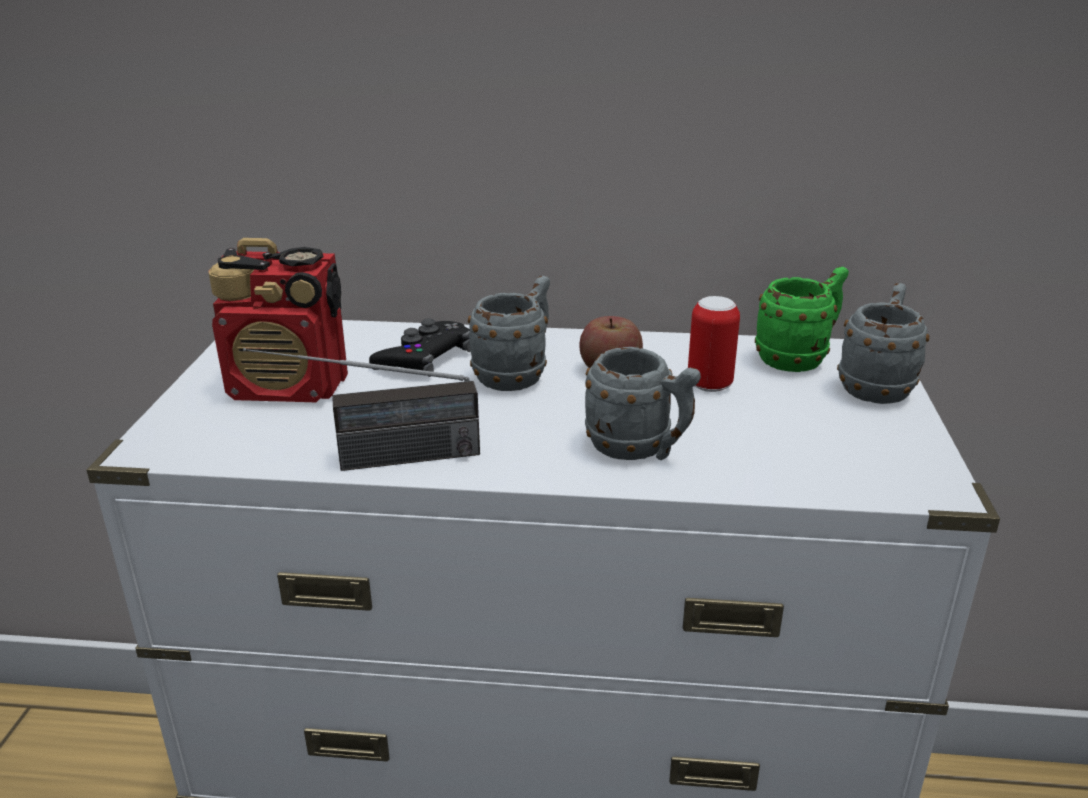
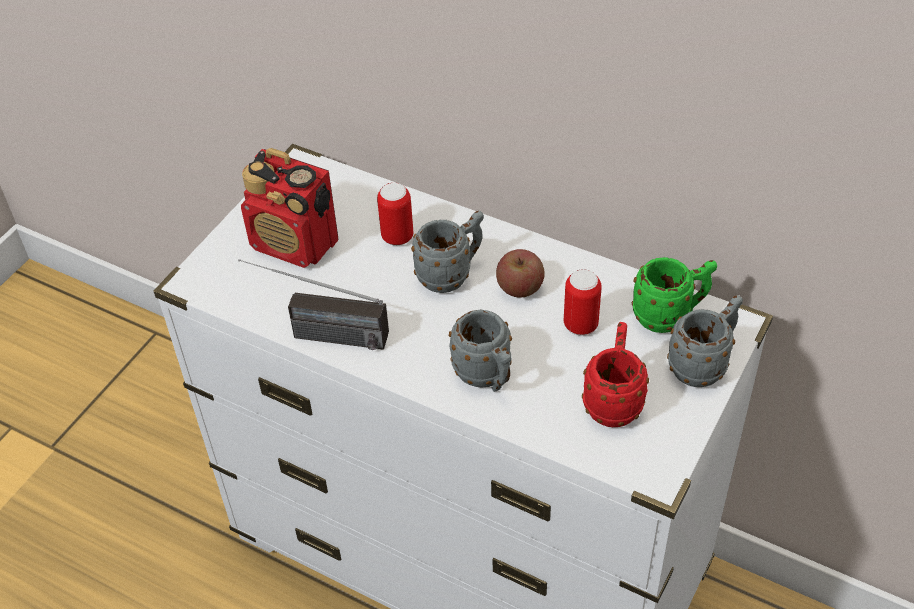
camera: 25 degrees right, 20 degrees up
(424, 359) = (397, 237): black game controller -> can
(813, 436) = (613, 400): none -> red mug

